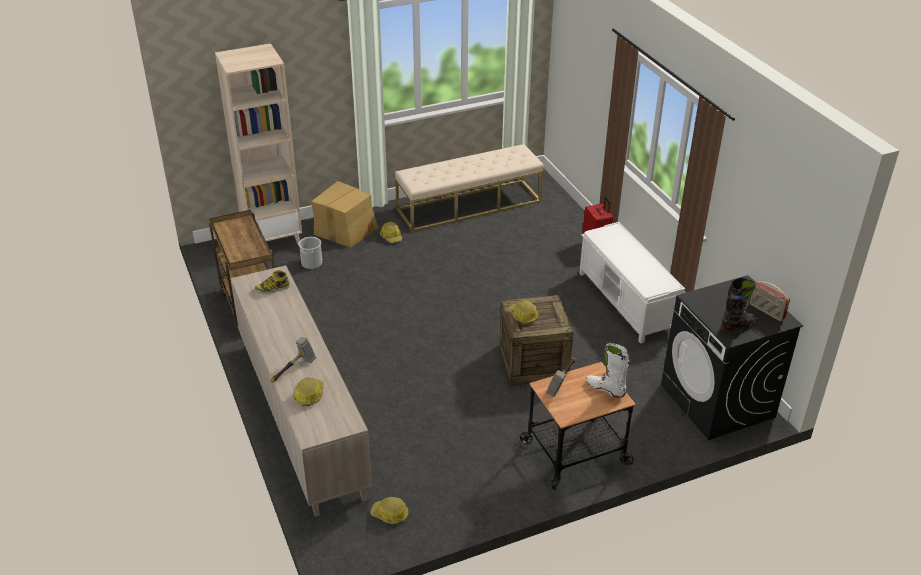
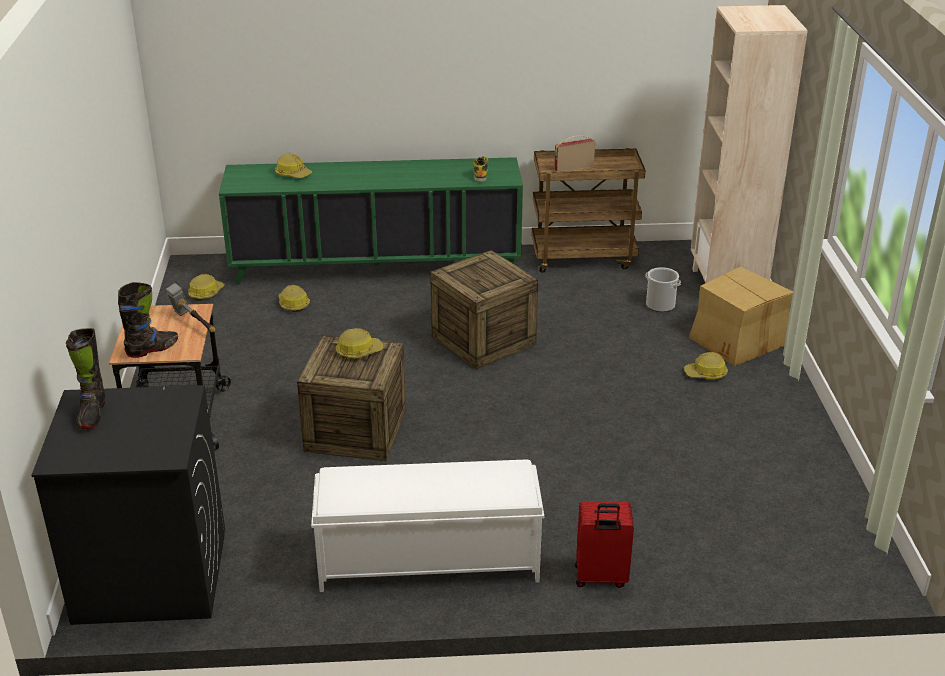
camera: 110 degrees right, 5 degrees down
(293, 370) = (335, 171): hammer -> none
(301, 417) = (376, 266): beige cabinet -> green cabinet
(385, 448) = (293, 304): none -> hard hat
(394, 331) = (483, 340): none -> crate
(469, 205) = (782, 465): beige bench -> none
(605, 389) = (152, 349): white boot -> black boot
(766, 311) = (92, 451): radio -> radio (573, 168)

